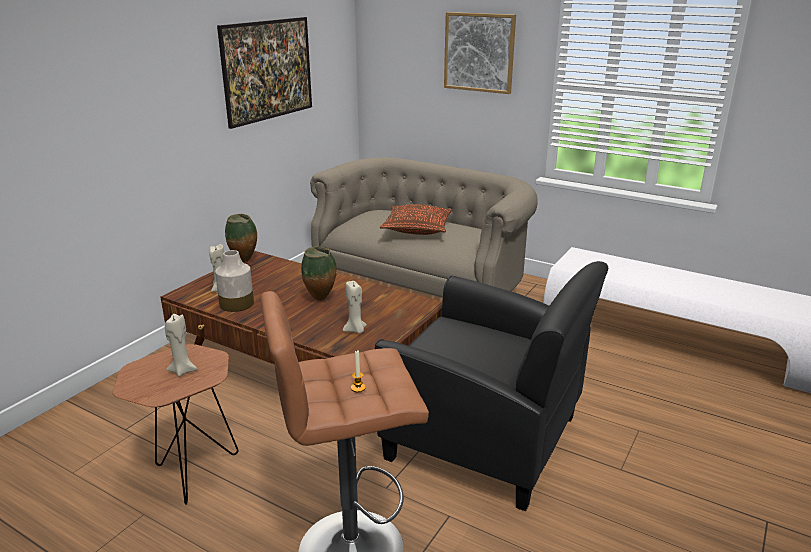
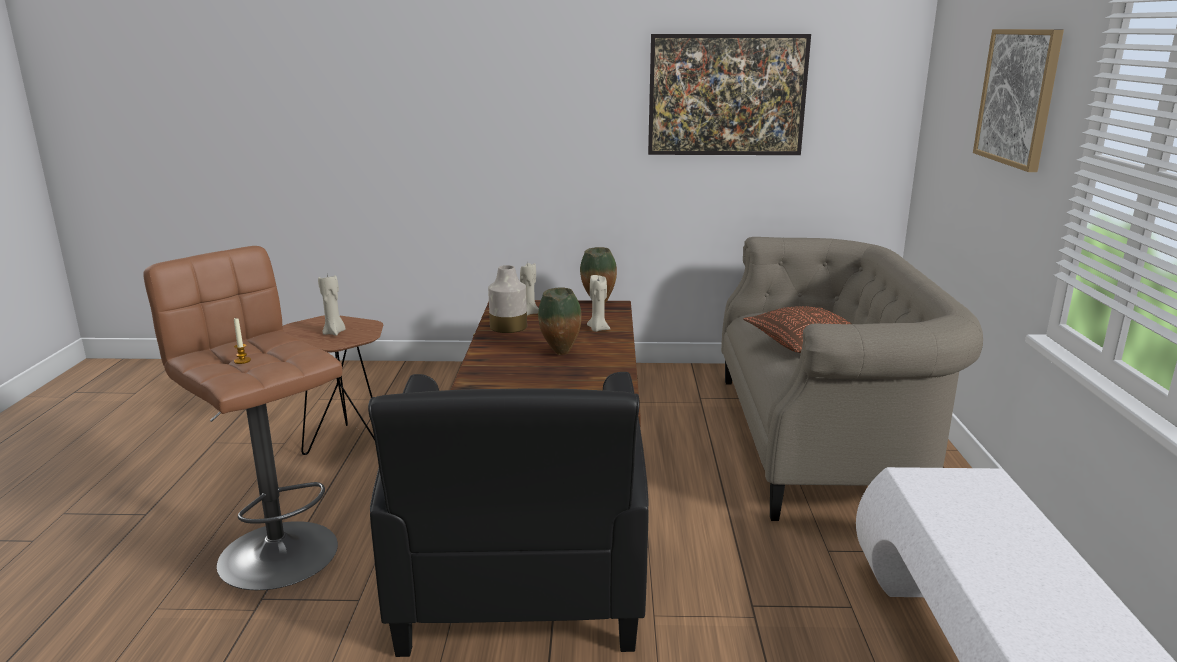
camera: 60 degrees right, 5 degrees down
(355, 330) = (512, 386): beige candle -> beige candle (597, 329)

